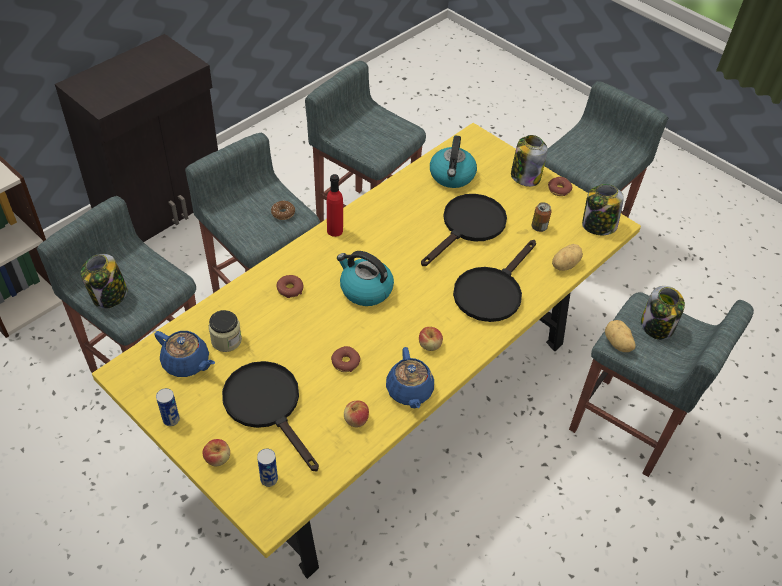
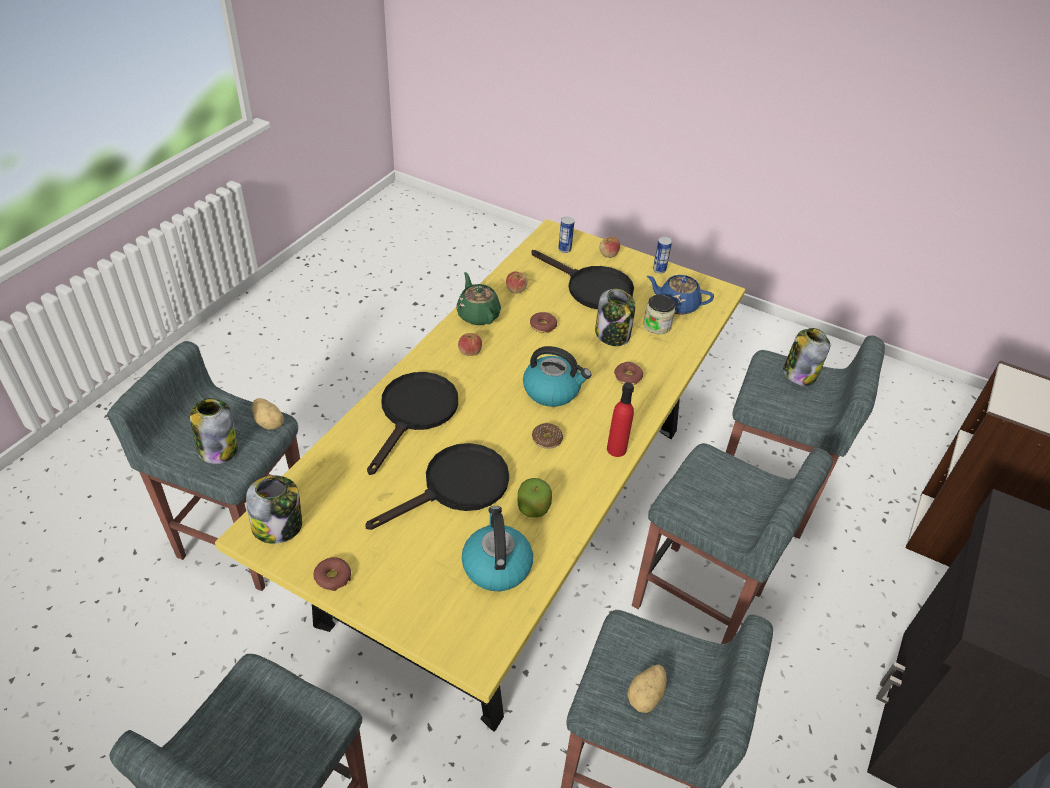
camera: 165 degrees right, 5 degrees down
(283, 213) = (698, 502): donut -> donut (547, 439)
(409, 391) = (478, 314): blue teapot -> green teapot
(416, 203) = (533, 507): none -> apple
(468, 227) = (456, 487): black frying pan -> black frying pan turned 150 degrees counterclockwise
(525, 176) = (386, 591): jar -> jar (613, 335)
(539, 227) = (362, 507): can -> none
(564, 264) = (329, 461): potato -> potato (646, 696)

